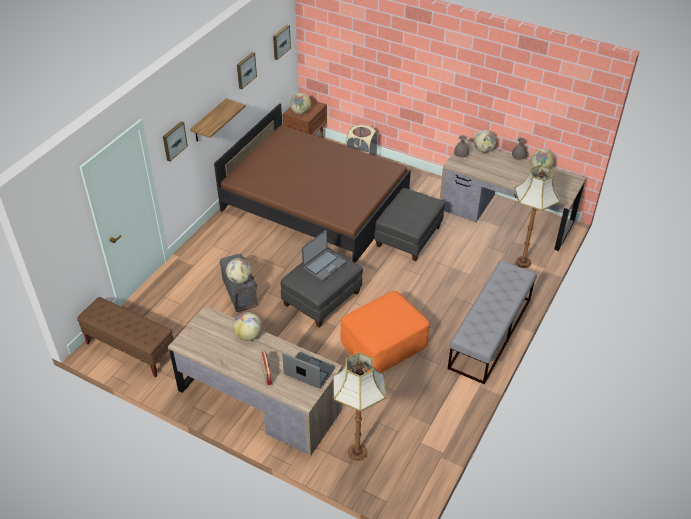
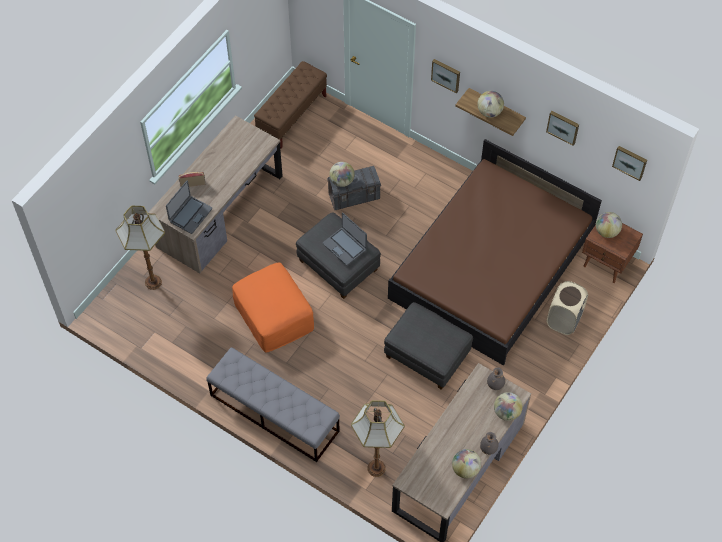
camera: 95 degrees right, 15 degrees up
(248, 335) = (238, 171): globe -> globe (489, 112)

